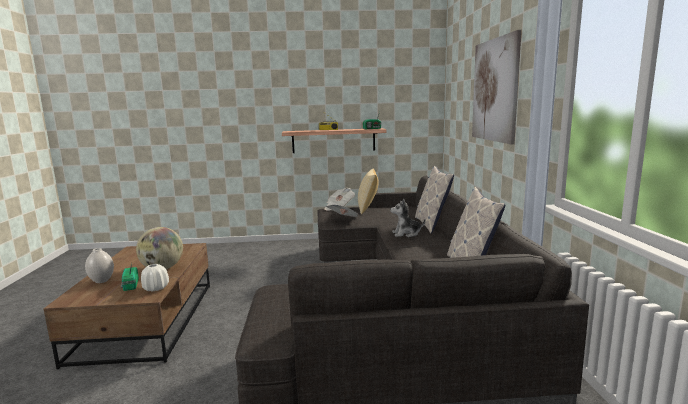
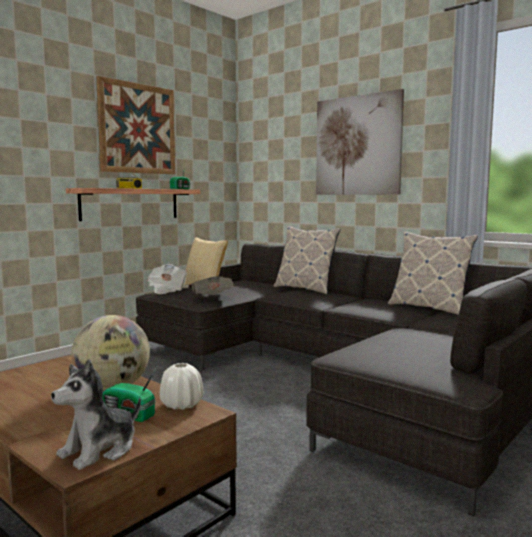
camera: 45 degrees left, 5 degrees down
(101, 281) = (55, 428): white vase -> none
(340, 84) = (137, 129): none -> picture
(406, 234) = (308, 297): plush toy -> plush toy (99, 450)

